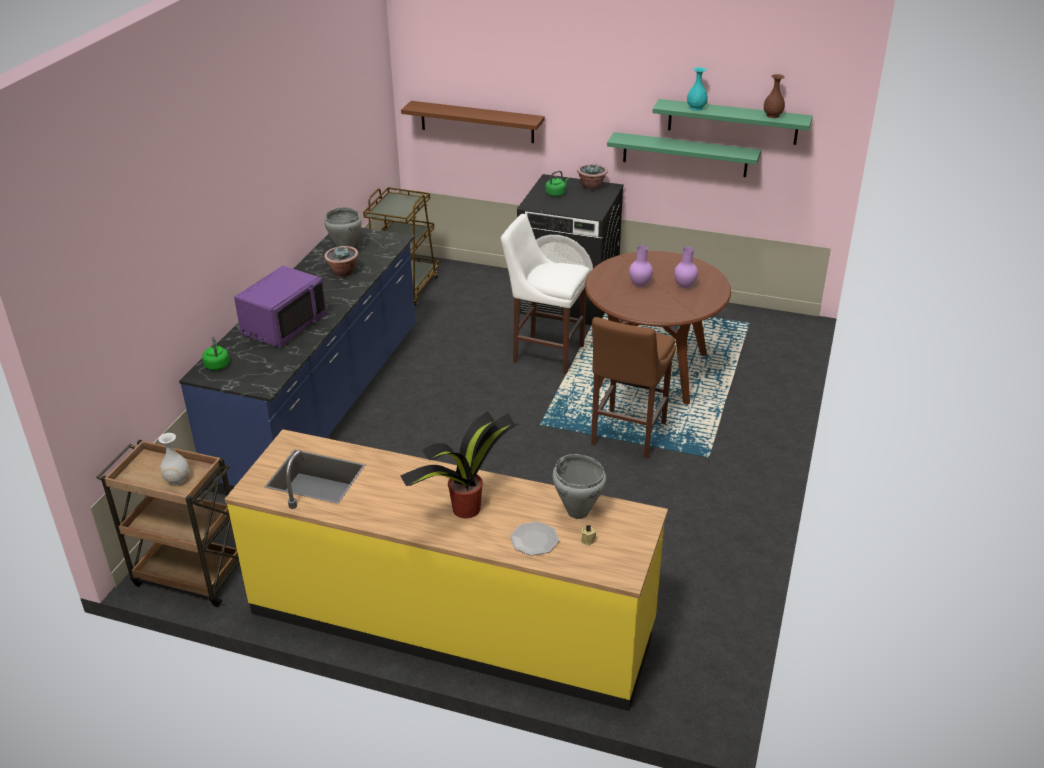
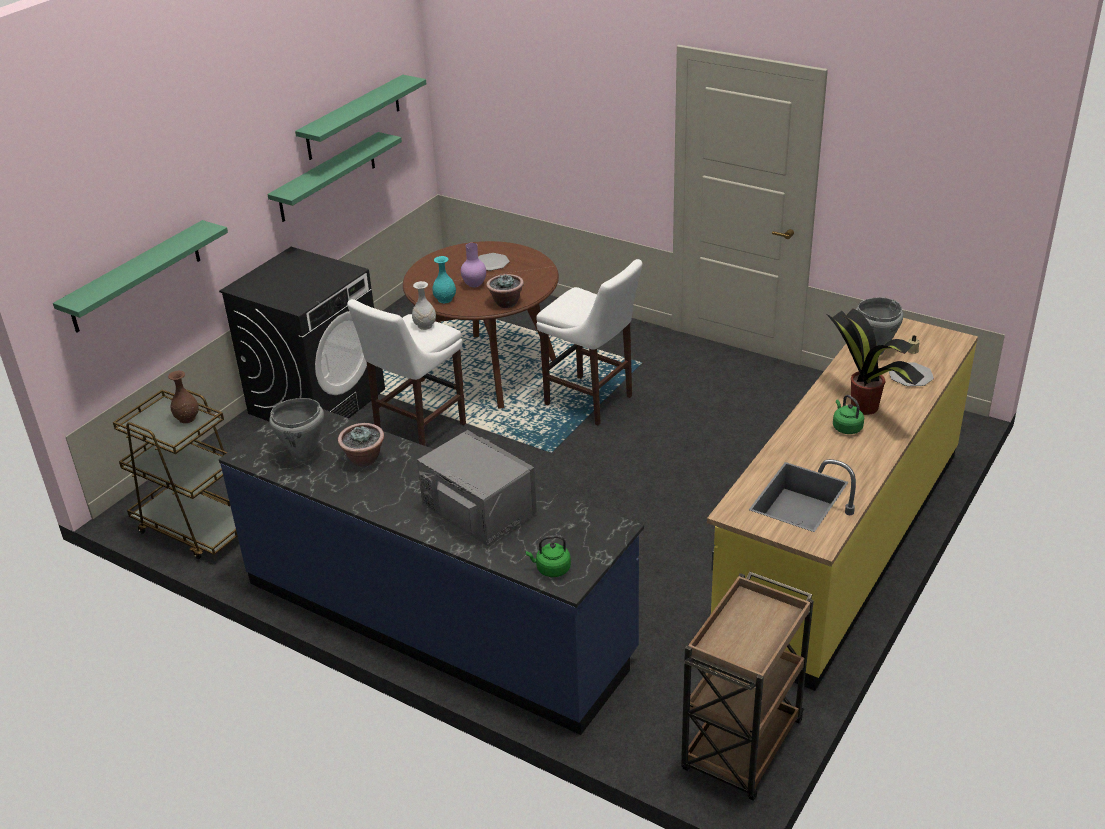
camera: 75 degrees left, 0 degrees up
(177, 479) = (762, 619): white vase -> white vase (424, 326)
(283, 325) = (477, 512): purple microwave -> grey microwave
(477, 122) = (135, 277): brown shelf -> green shelf
(556, 193) = (281, 287): green kettle -> green kettle (846, 427)
(591, 187) = (282, 264): potted plant -> potted plant (506, 303)
(626, 436) = (592, 402): brown stool -> white stool
(685, 285) = (491, 263): purple vase -> plate
(696, 108) = (339, 117): turquoise vase -> turquoise vase (445, 299)
(772, 115) = (389, 89): brown vase -> brown vase (187, 418)

